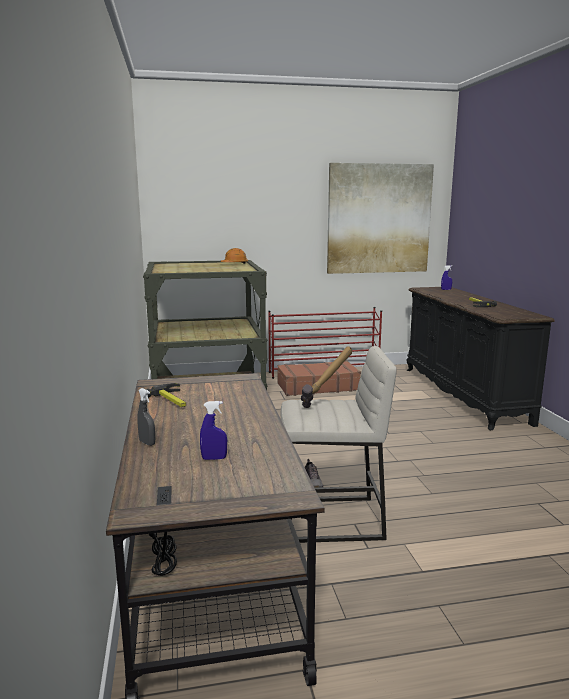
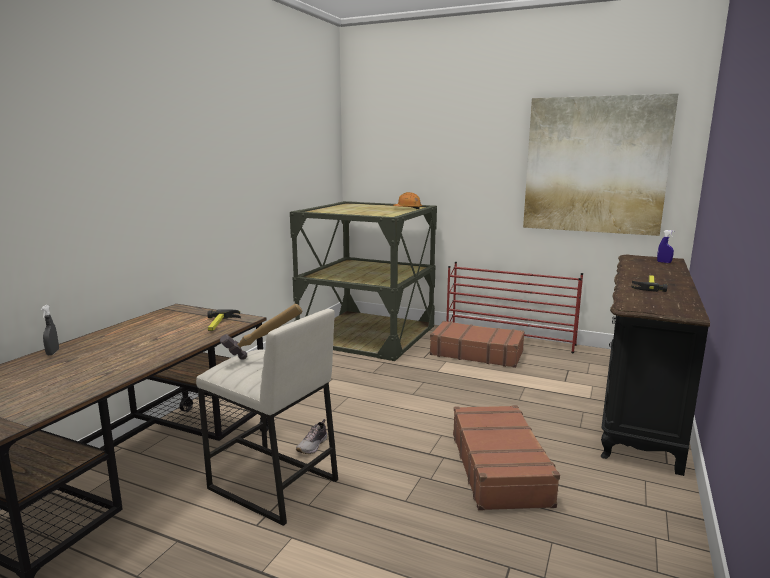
camera: 35 degrees right, 0 degrees up
(172, 400) = (151, 325): hammer -> hammer (220, 324)
(214, 458) = (50, 377): blue spray bottle -> none
(450, 454) = (500, 467): none -> brown suitcase

